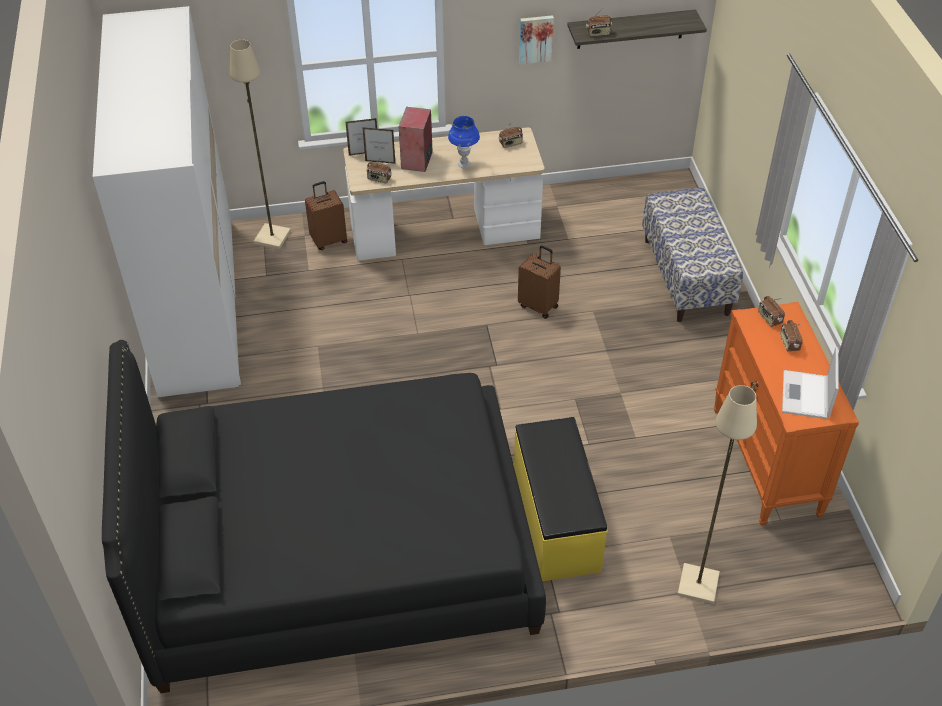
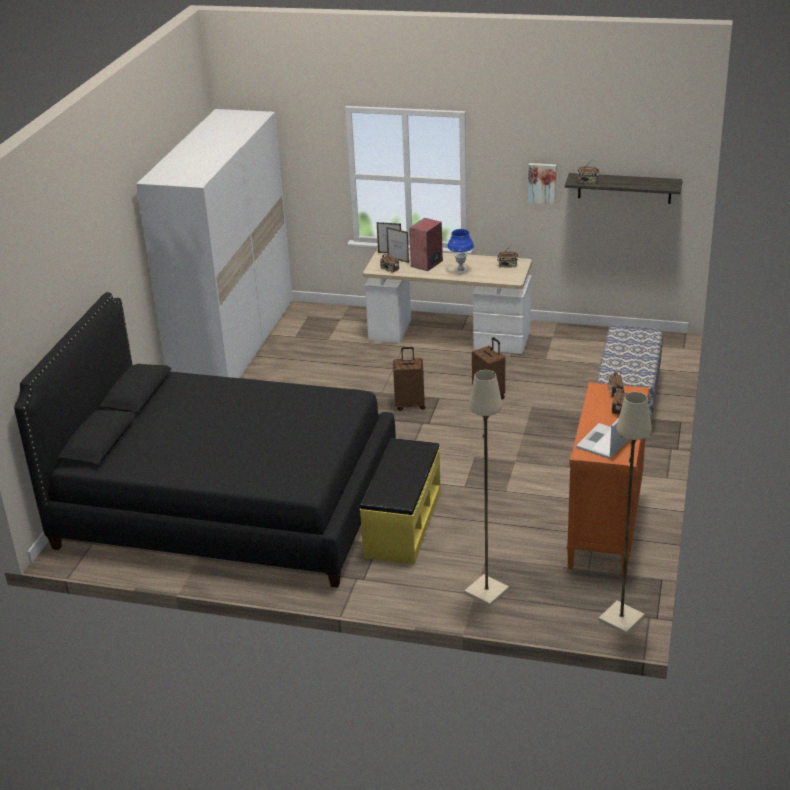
camera: 25 degrees right, 15 degrees down
(272, 238) = (316, 316): beige floor lamp -> beige floor lamp (621, 619)
(328, 240) = (356, 325): brown suitcase -> brown suitcase (410, 404)

